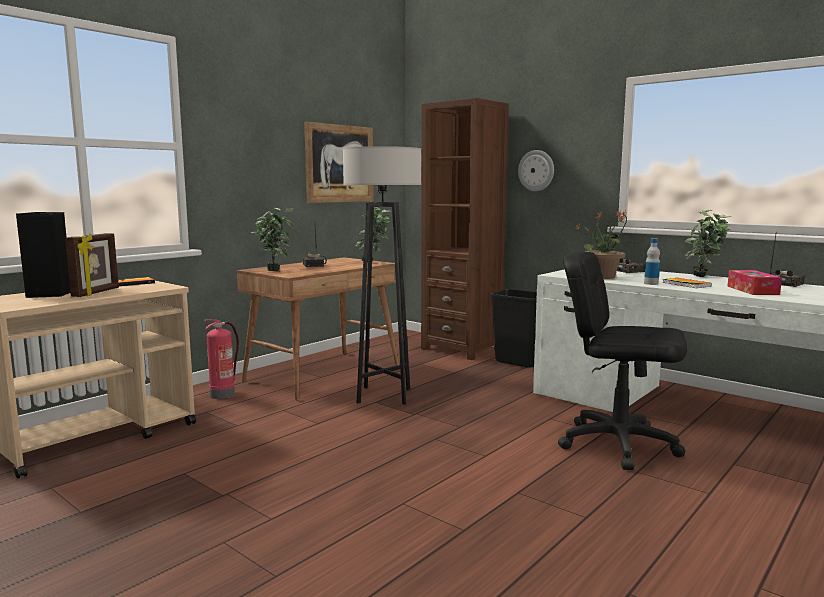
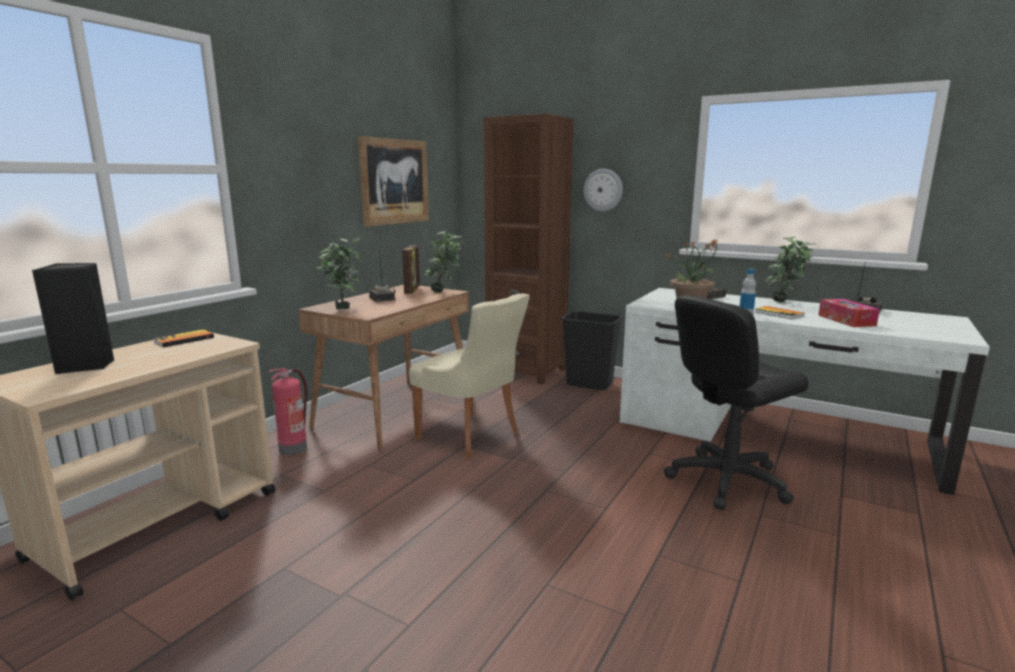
camera: 10 degrees left, 5 degrees up
(96, 293) = (148, 359): picture frame -> picture frame (412, 290)
(384, 395) = (471, 436): grey floor lamp -> beige chair
(617, 444) = (726, 480): black office chair -> black office chair turned 45 degrees counterclockwise

